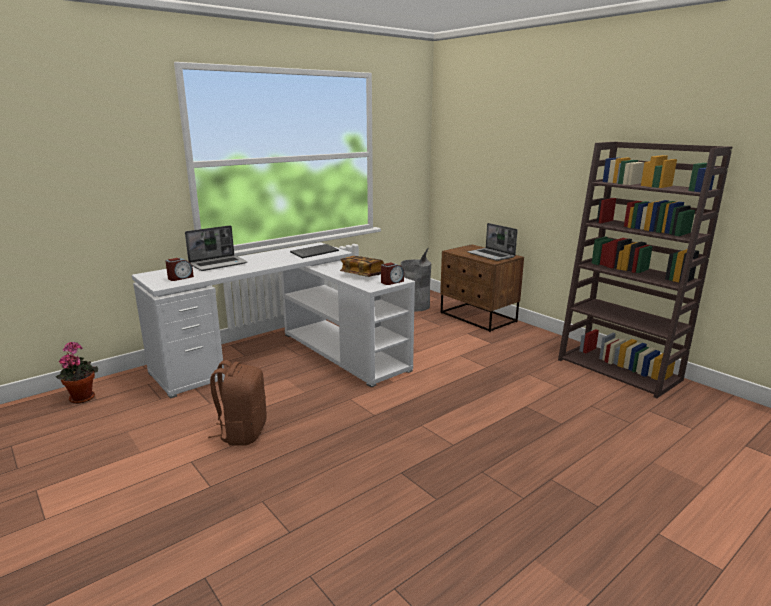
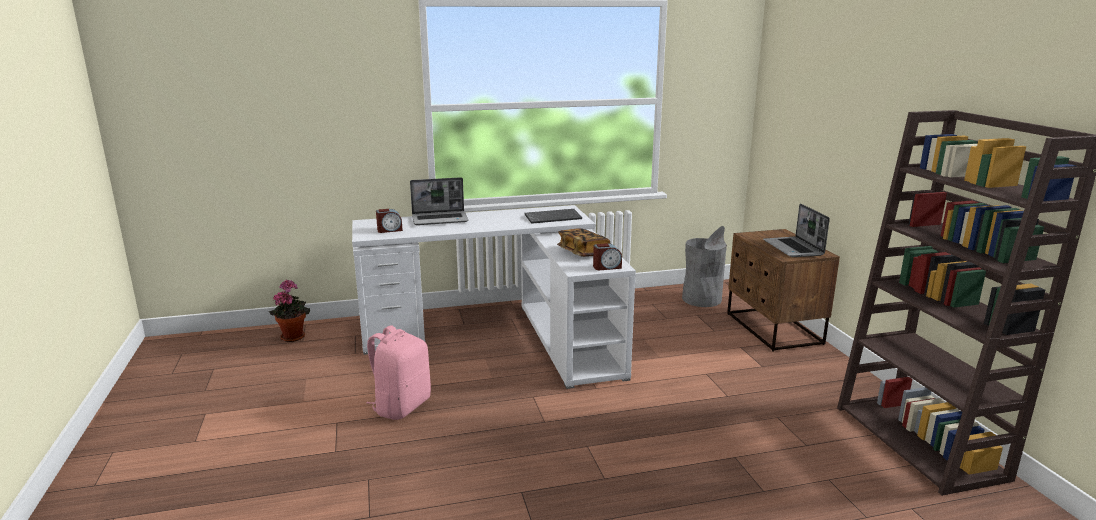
camera: 25 degrees right, 0 degrees up
(242, 432) = (401, 406): brown backpack -> pink backpack

